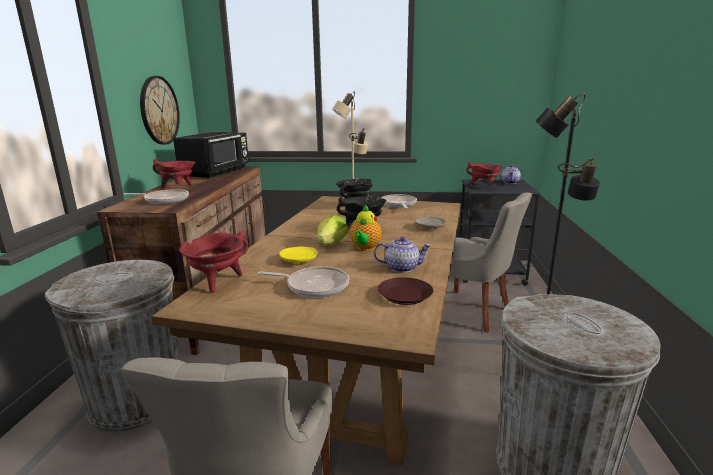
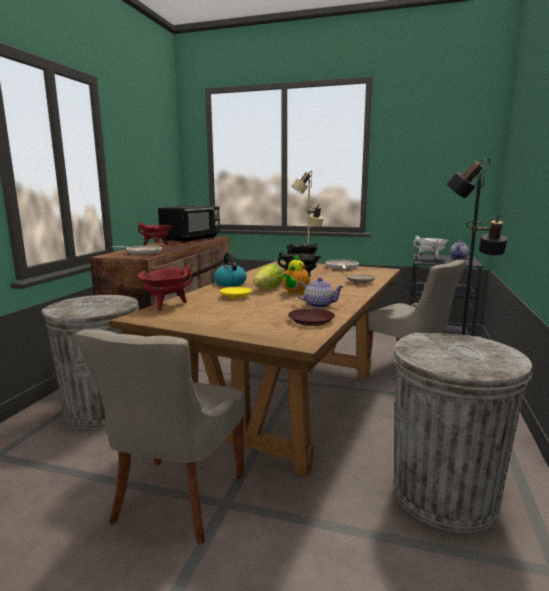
camera: 10 degrees right, 5 degrees down
(159, 110) = (149, 186): wall clock -> none
(282, 237) = (230, 283): none -> kettle
(314, 286) = (240, 311): frying pan -> none
(484, 186) = (430, 259): red cooking pot -> white cooking pot

